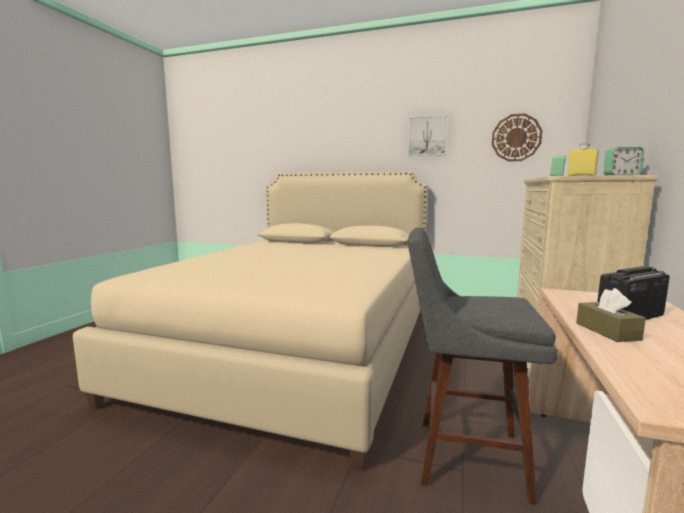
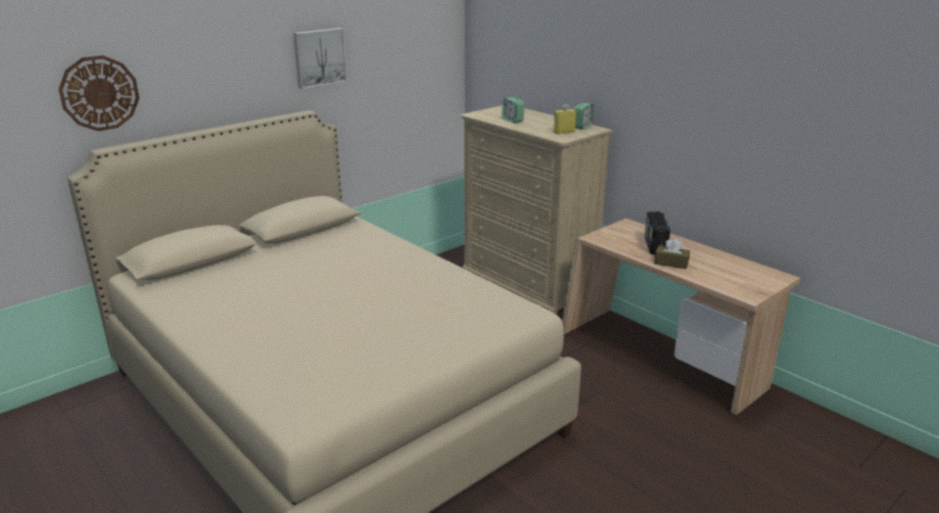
camera: 60 degrees left, 15 degrees up
(463, 456) = (585, 385): grey stool -> none
(516, 138) = (410, 51): wall clock -> wall clock (99, 93)

